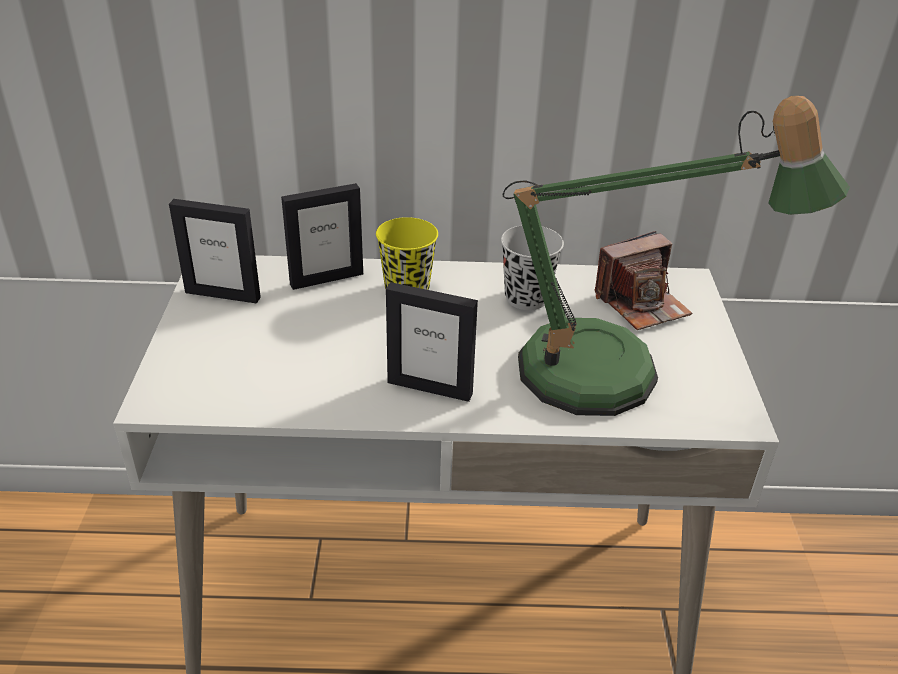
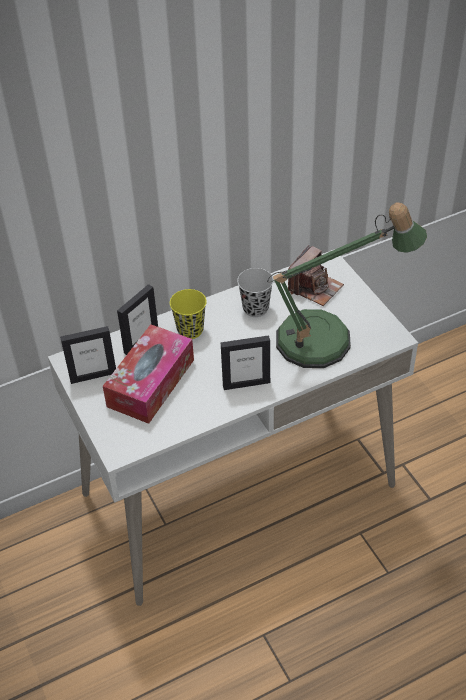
camera: 25 degrees left, 10 degrees up
(290, 332) = (151, 383): none -> tissue box

